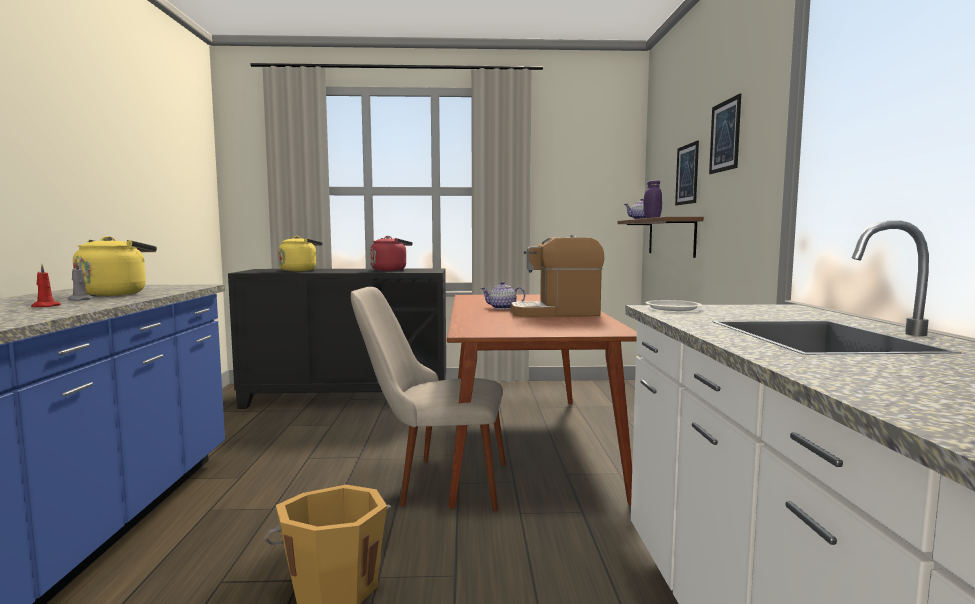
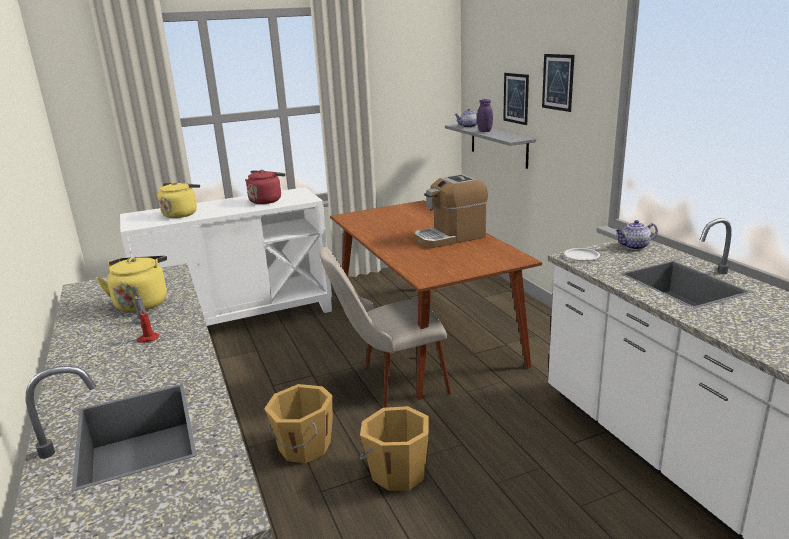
camera: 20 degrees left, 15 degrees up
(264, 525) = (303, 447): none -> orange bucket
(348, 397) = (240, 318): black cabinet -> white cabinet
(502, 308) = (401, 235): teapot -> teapot (634, 247)
(671, 237) = (498, 144): brown shelf -> grey shelf

